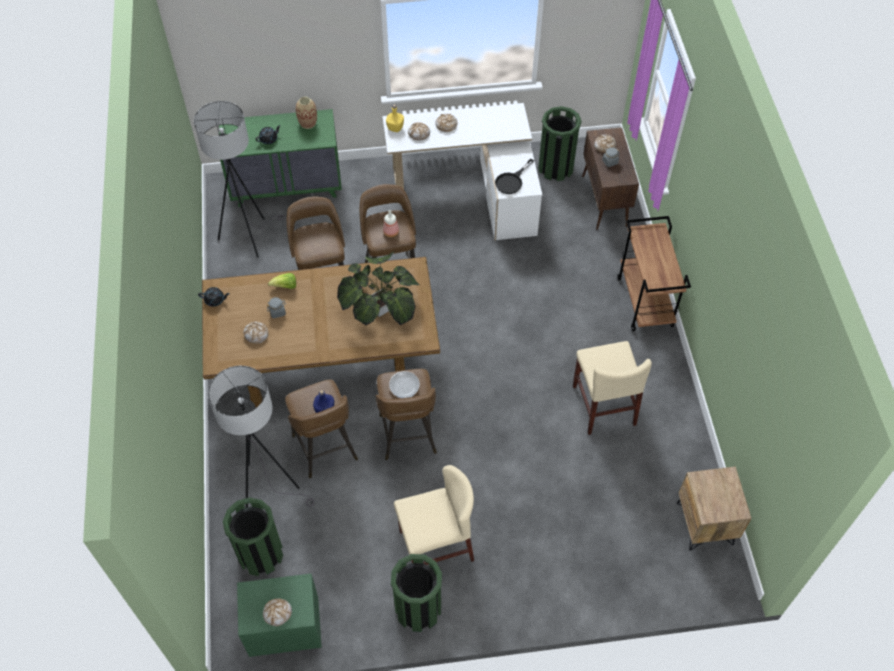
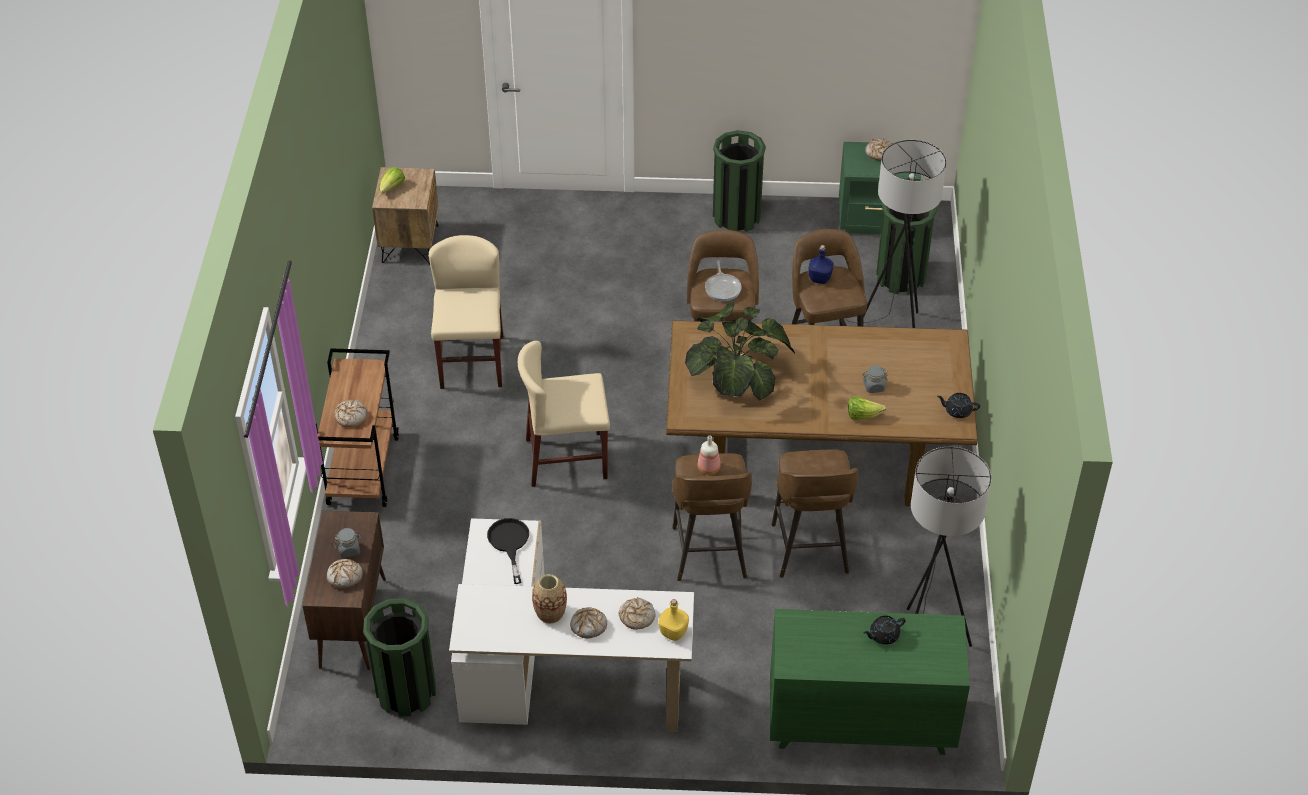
camera: 170 degrees left, 10 degrees down
(256, 334) = (901, 364): bread -> bread (350, 416)
(308, 123) = (817, 656): vase -> vase (550, 613)
(436, 545) = (707, 262): beige chair -> beige chair (566, 459)
(512, 181) = (509, 543): black frying pan -> black frying pan turned 60 degrees counterclockwise
(728, 492) = (392, 188): none -> lettuce

